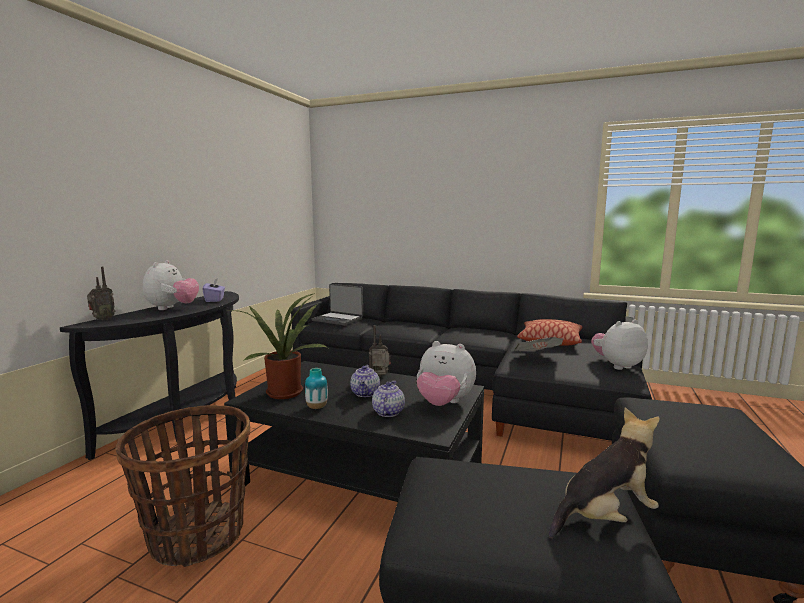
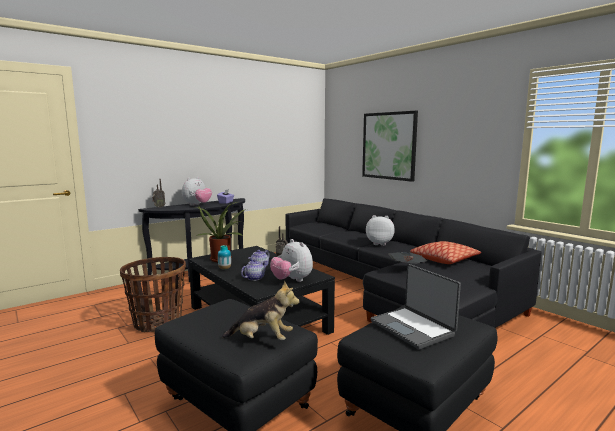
camera: 30 degrees right, 0 degrees up
(338, 319) = (316, 225): laptop -> laptop (413, 328)
(419, 210) = (389, 146): none -> picture
(617, 365) = (466, 284): plush toy -> plush toy (379, 243)

